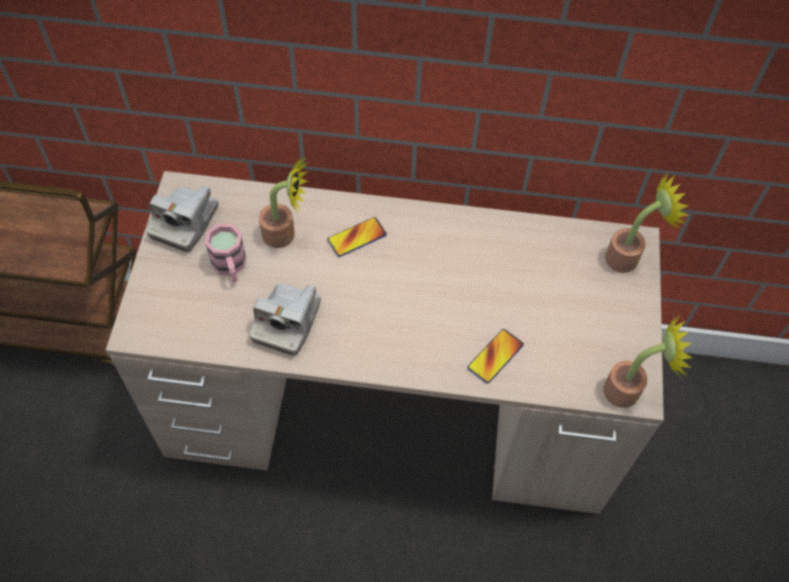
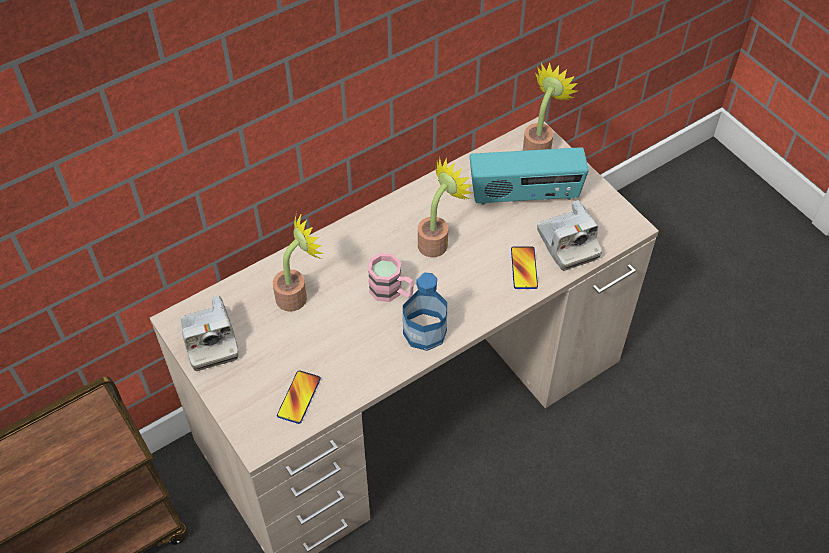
camera: 40 degrees left, 5 degrees down
(230, 267) = (281, 346): pink mug -> pink mug (392, 291)
(287, 322) = (364, 351): camera -> camera (567, 244)
(351, 345) = (425, 332): none -> bottle
(357, 237) = (351, 260): phone -> phone (299, 397)
(566, 291) = (524, 195): none -> radio
(629, 390) = (623, 228): potted plant -> potted plant (437, 241)

